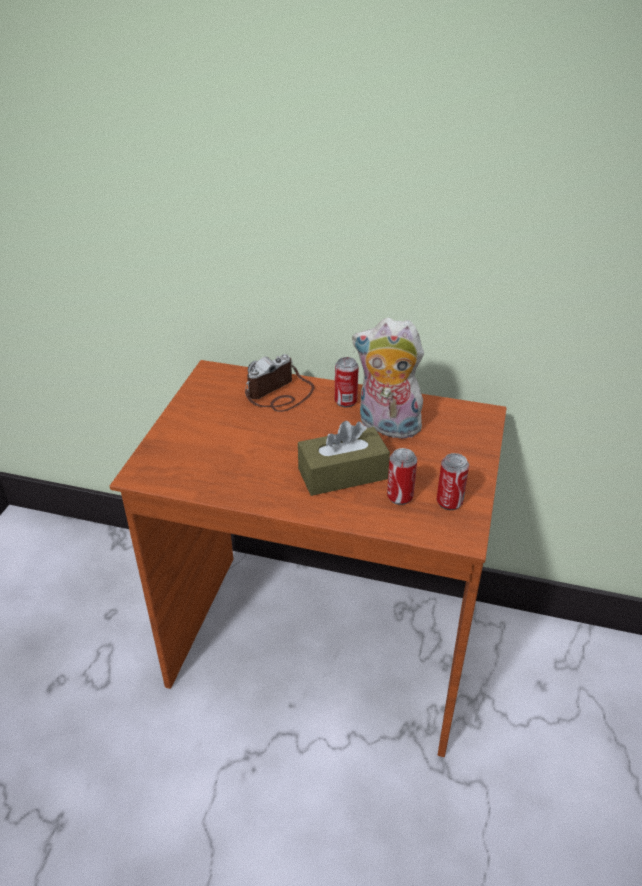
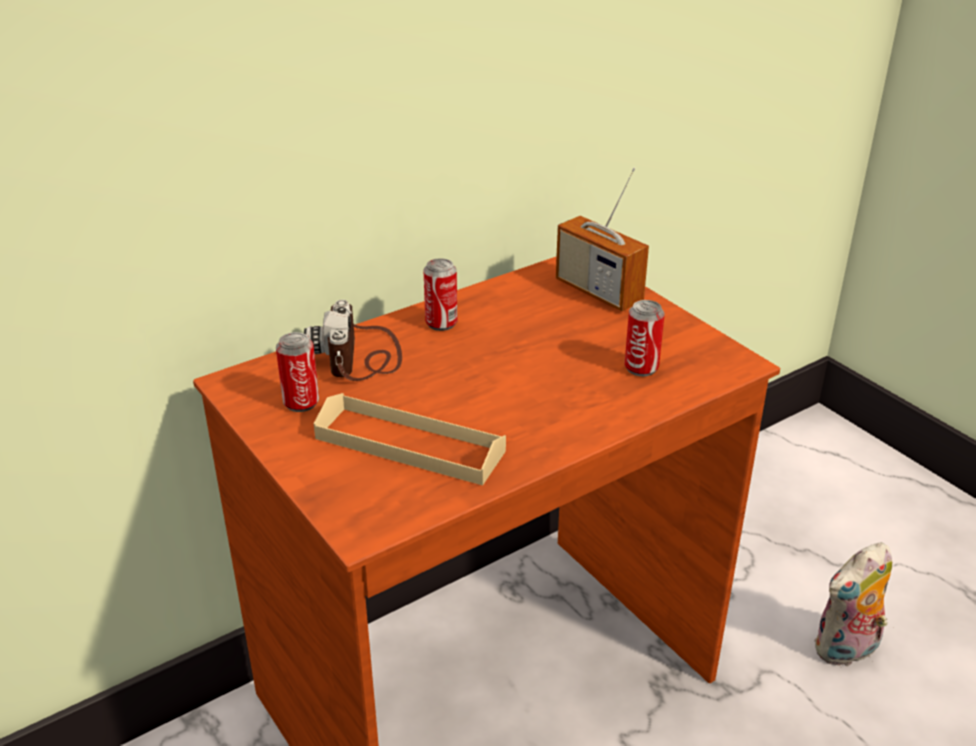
camera: 50 degrees left, 5 degrees down
(222, 452) = (409, 445): none -> beige tray
(342, 474) = (561, 383): brown tissue box -> none
(386, 427) = (521, 321): plush toy -> plush toy (846, 651)
(449, 502) = (683, 345): can -> can (301, 403)
(462, 438) = (598, 291): none -> radio

